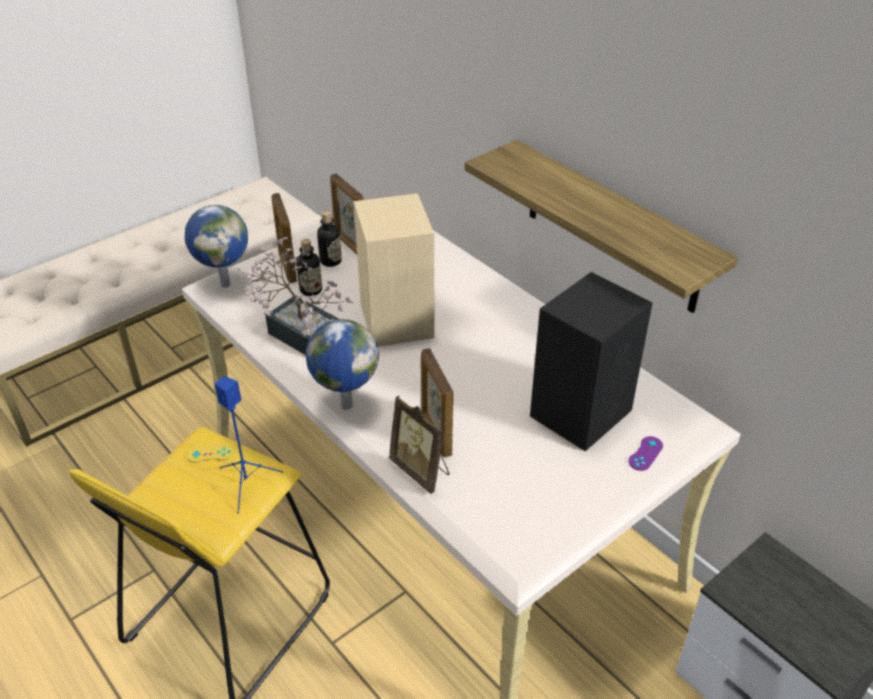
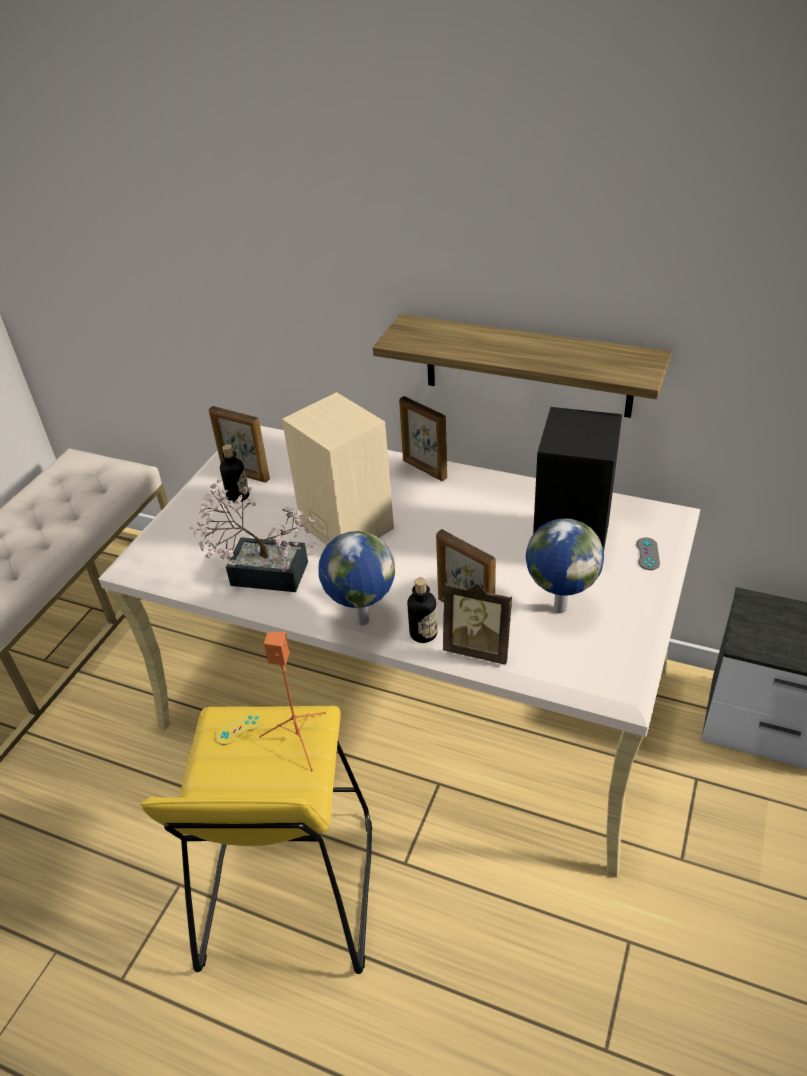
camera: 25 degrees left, 0 degrees up
(225, 283) = (146, 555): globe -> globe (559, 608)
(247, 483) = (299, 738): blue speaker -> orange speaker
(287, 268) = (199, 517): picture frame -> picture frame (424, 469)
(311, 290) = (240, 529): bottle -> bottle (423, 633)
(645, 453) = (647, 554): purple game controller -> grey game controller

